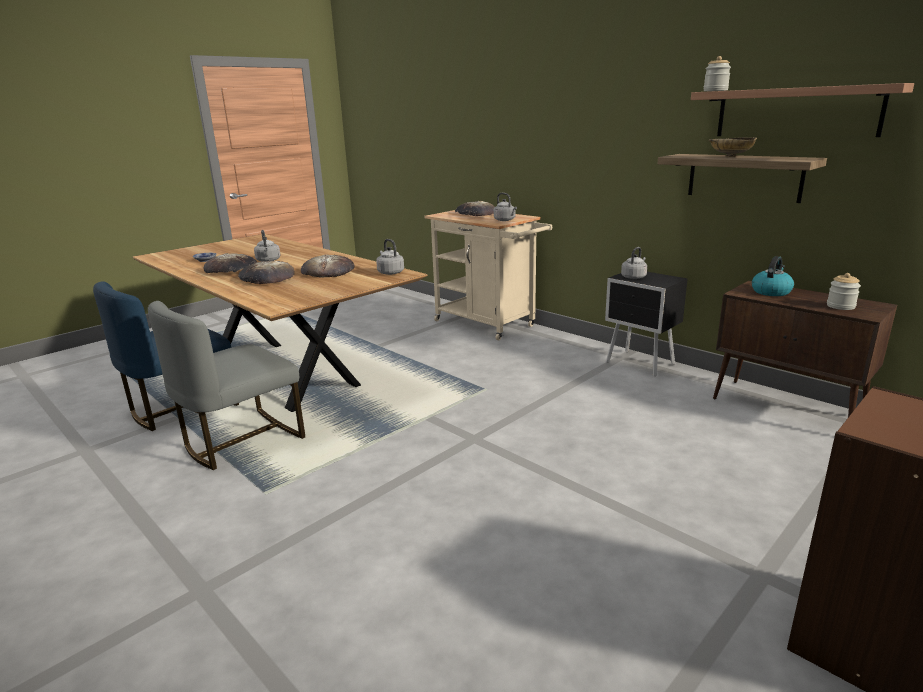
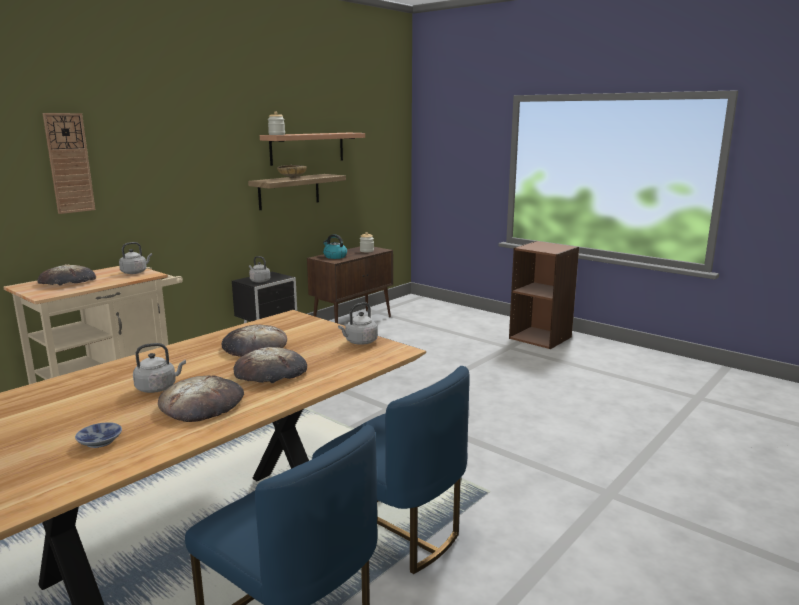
camera: 95 degrees left, 5 degrees down
(241, 440) = (394, 532): grey chair -> blue chair
(390, 272) = (280, 321): grey kettle -> grey kettle (360, 342)
(513, 120) = (69, 163): none -> wall clock

